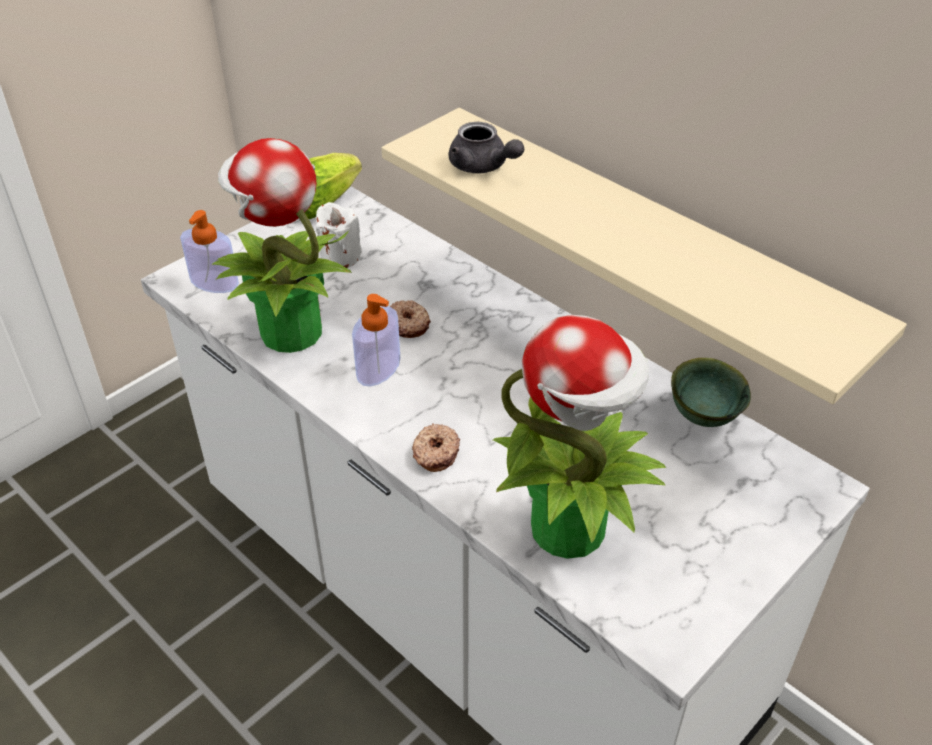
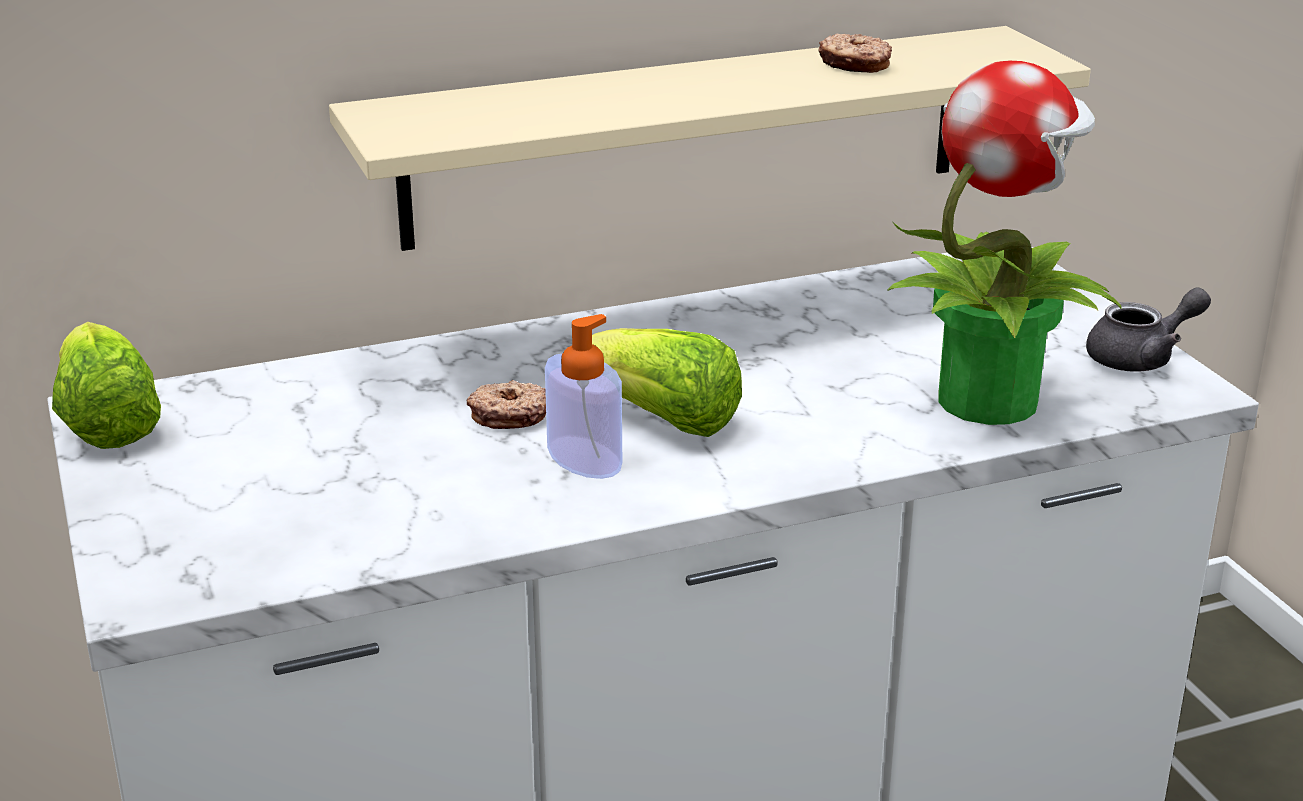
camera: 65 degrees left, 15 degrees down
(214, 282) = (201, 561): soap dispenser -> none
(289, 331) = (420, 513): potted plant -> none
(340, 257) = (277, 435): white candle -> none
(435, 453) = (797, 454): donut -> donut (854, 65)
(441, 384) = (663, 420): none -> lettuce
(483, 167) = (507, 116): grey teapot -> grey teapot (1141, 358)
(704, 416) = (859, 283): green bowl -> none

